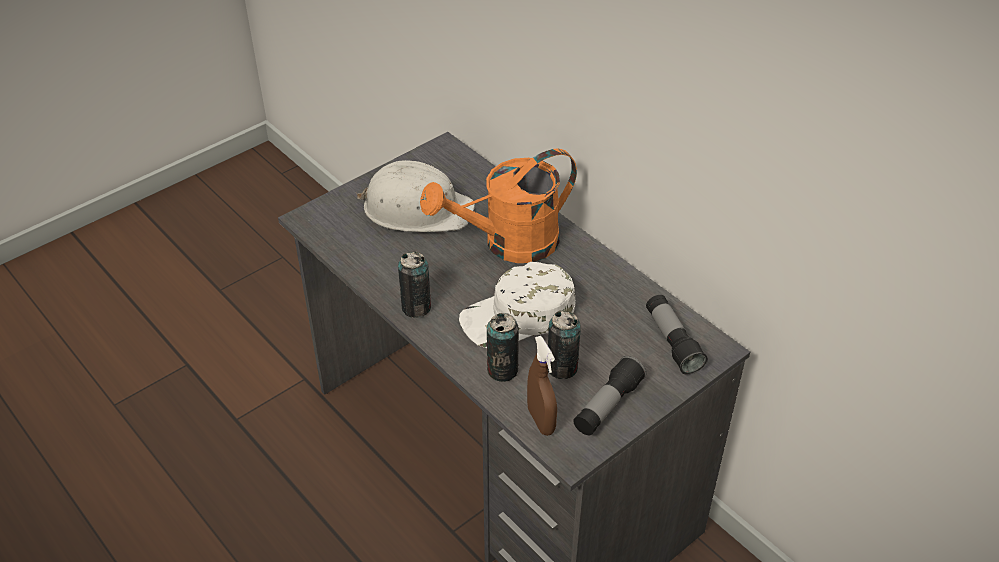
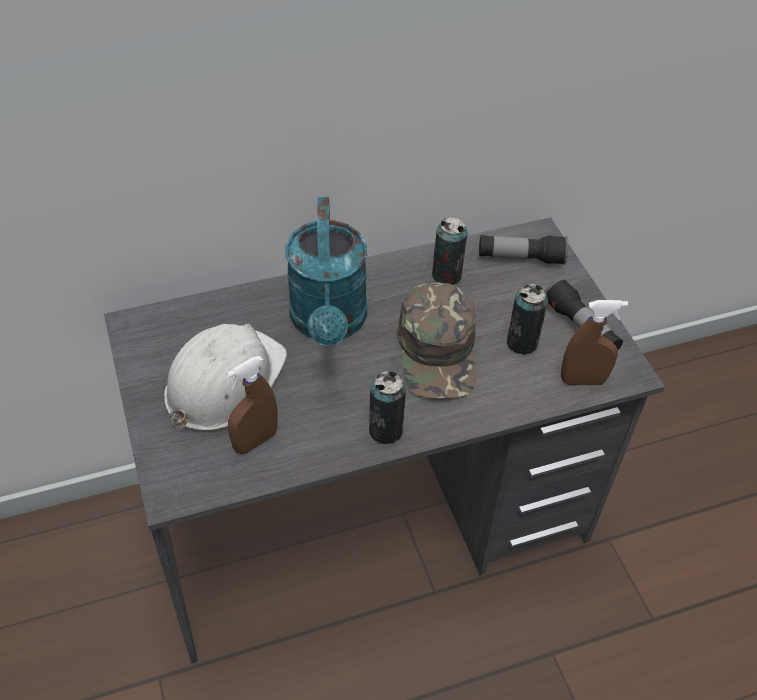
camera: 70 degrees left, 5 degrees up
(370, 242) = (255, 441): none -> brown spray bottle
(502, 370) = (507, 387): can -> can (446, 275)
(508, 244) = (329, 324): orange watering can -> turquoise watering can
(518, 316) = (438, 351): white cap -> green cap

